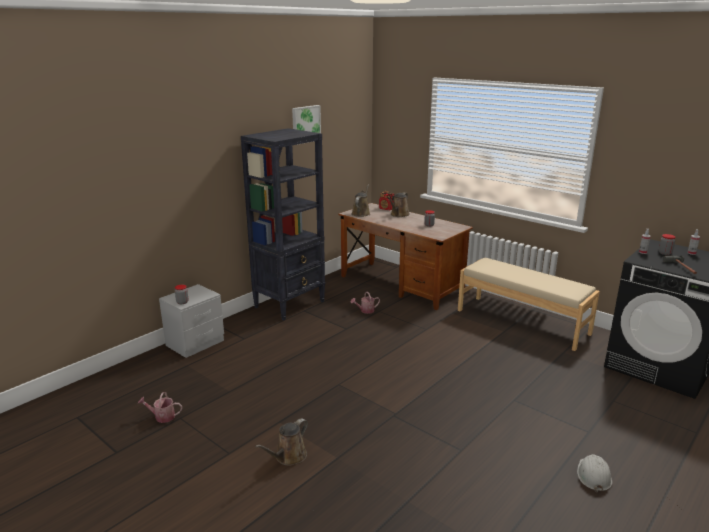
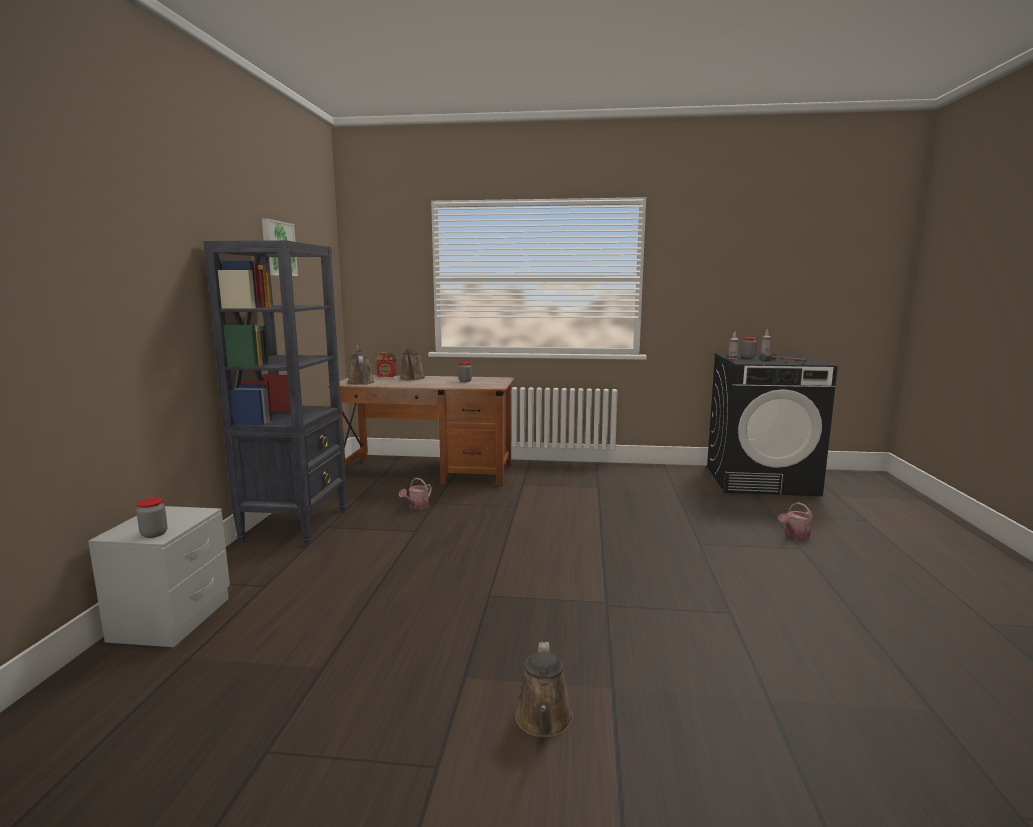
camera: 35 degrees left, 10 degrees down
(162, 417) = (220, 767): watering can -> watering can (795, 535)
(522, 321) = (602, 476): beige bench -> none
(593, 475) = (866, 584): white hard hat -> none

